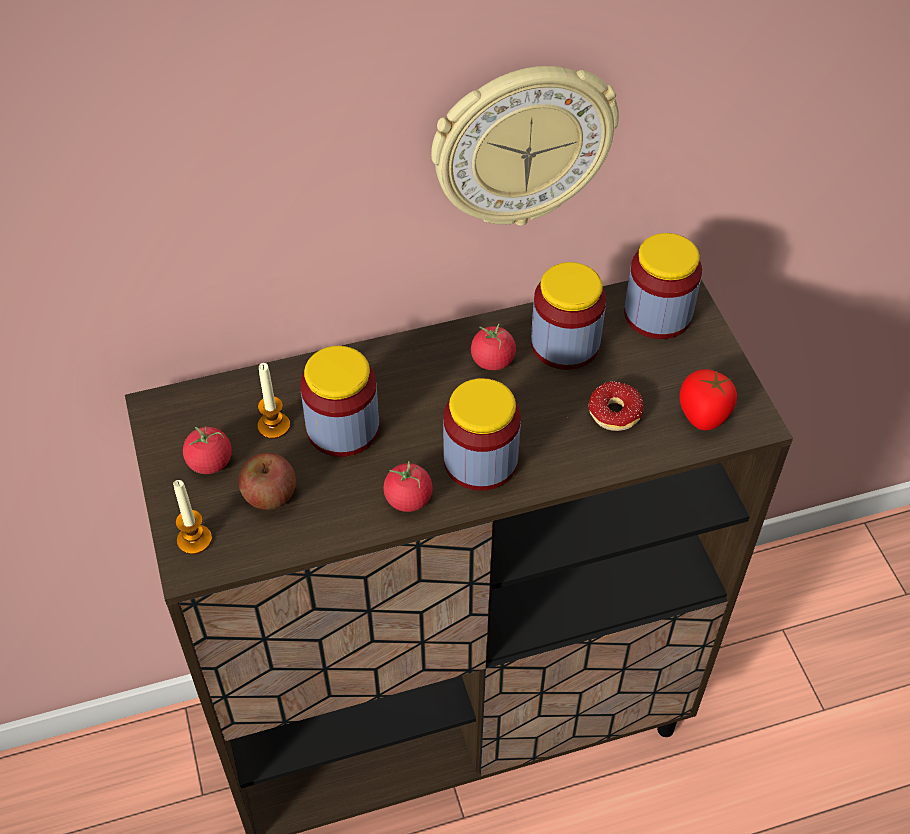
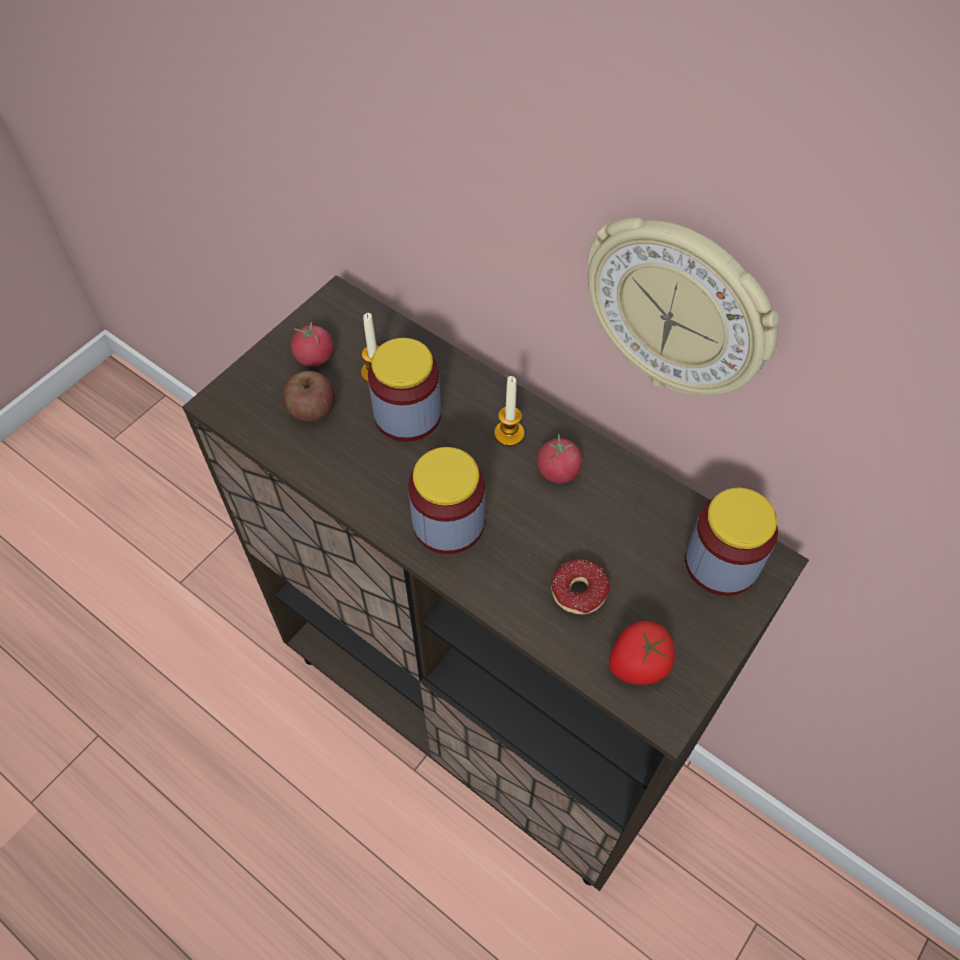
camera: 55 degrees right, 5 degrees up
(194, 540) = (241, 391): candle -> candle (509, 434)
(408, 499) = (374, 496): tomato -> none
(565, 344) = (622, 511): jar -> none

